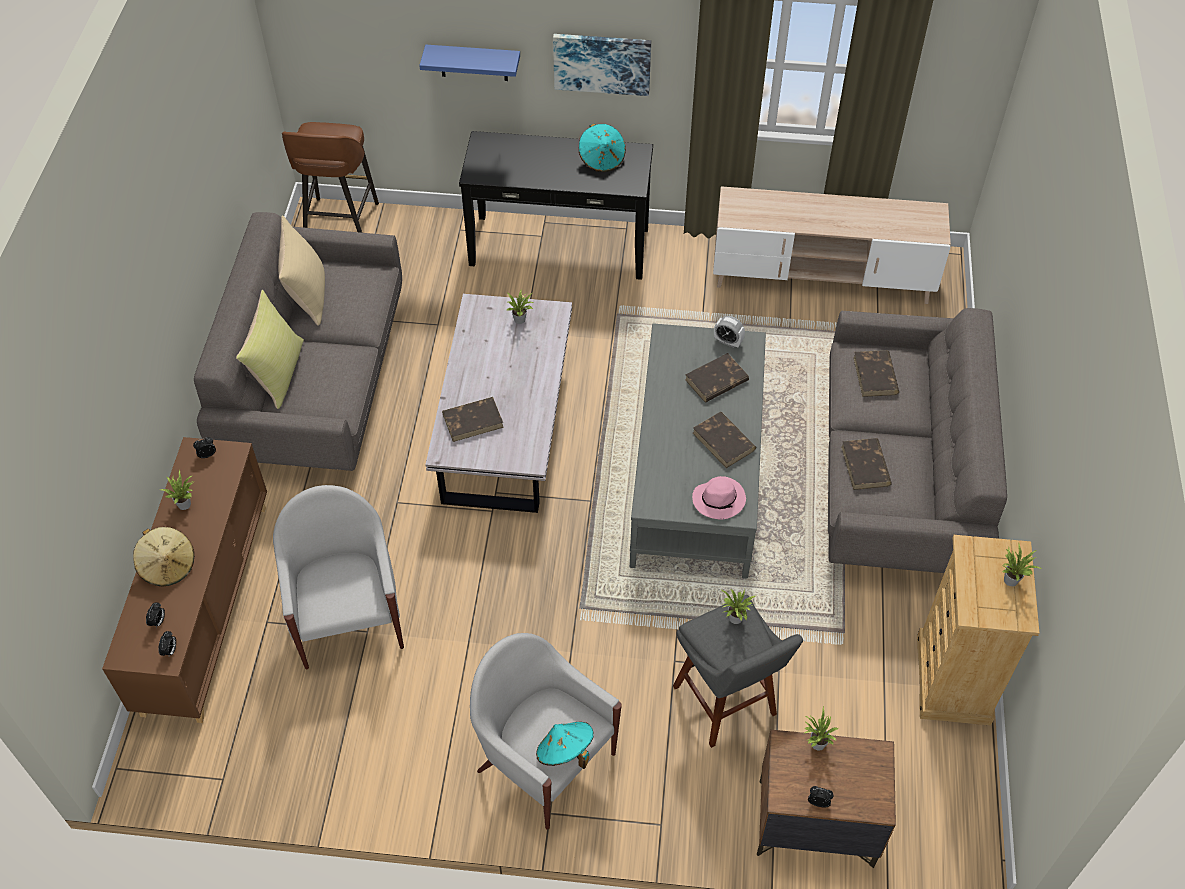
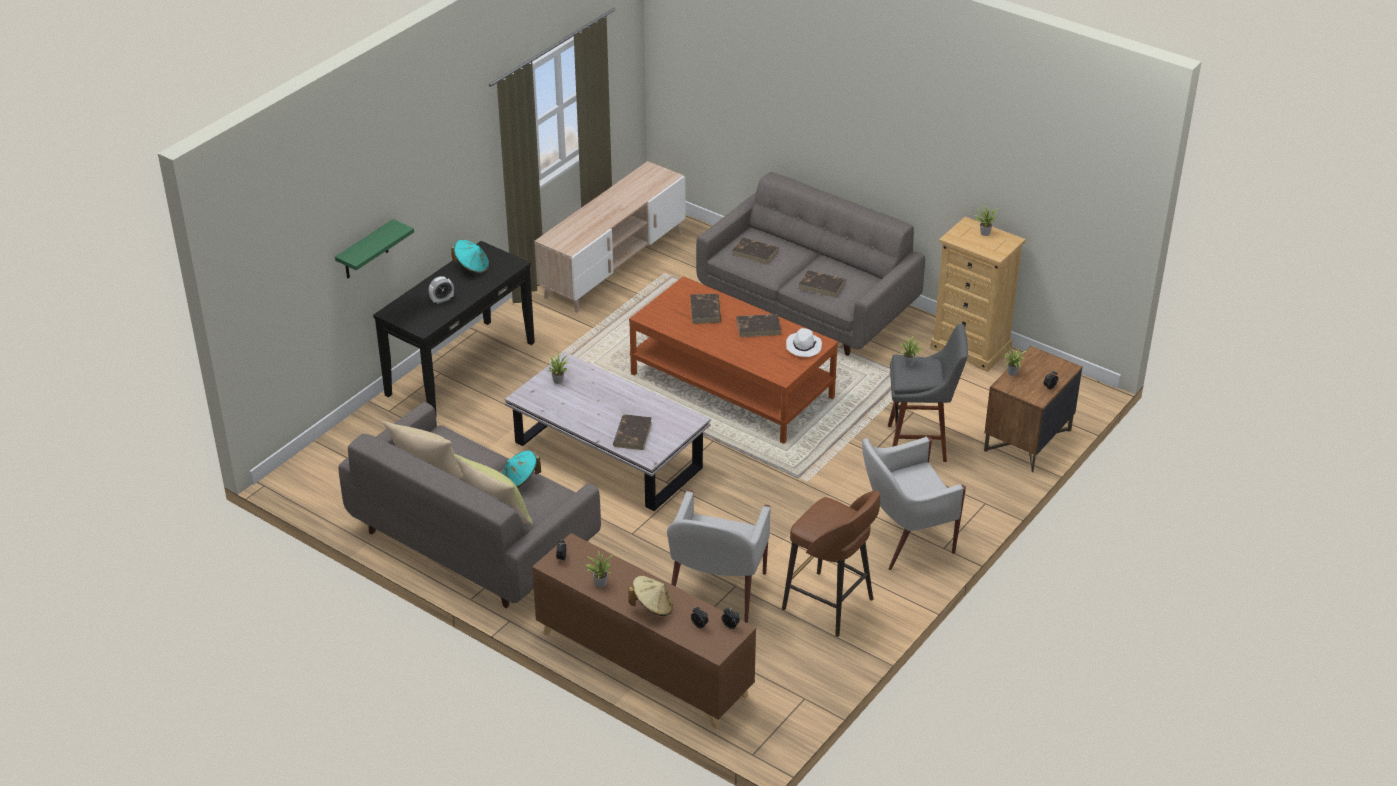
camera: 60 degrees left, 15 degrees down
(340, 225) = (313, 472): brown stool -> brown stool (830, 605)
(349, 618) = (716, 591): white armchair -> white armchair turned 90 degrees counterclockwise
(473, 62) = (365, 251): blue shelf -> green shelf
(565, 752) = (934, 487): turquoise hat -> turquoise hat (520, 481)
(602, 63) = (441, 193): picture -> none
(696, 474) = (732, 386): grey coffee table -> brown coffee table
(719, 499) = (803, 346): pink hat -> white hat
(728, 342) = (676, 293): alarm clock -> alarm clock (442, 300)

